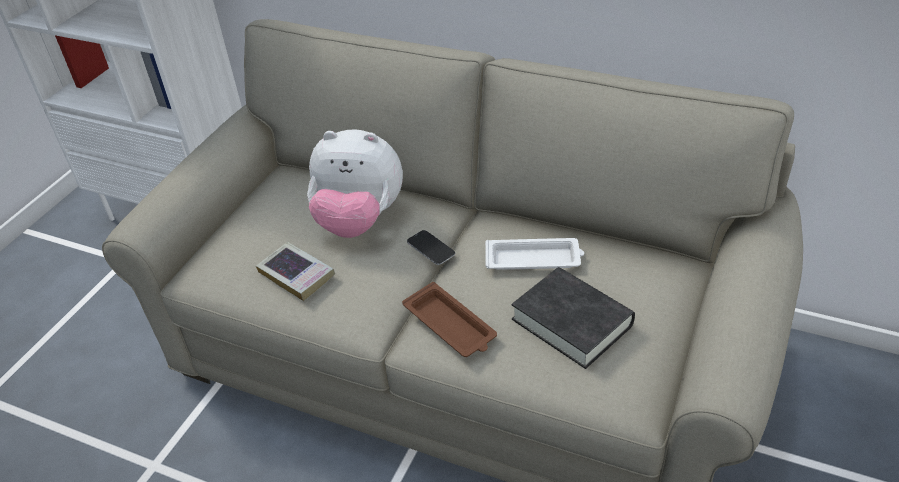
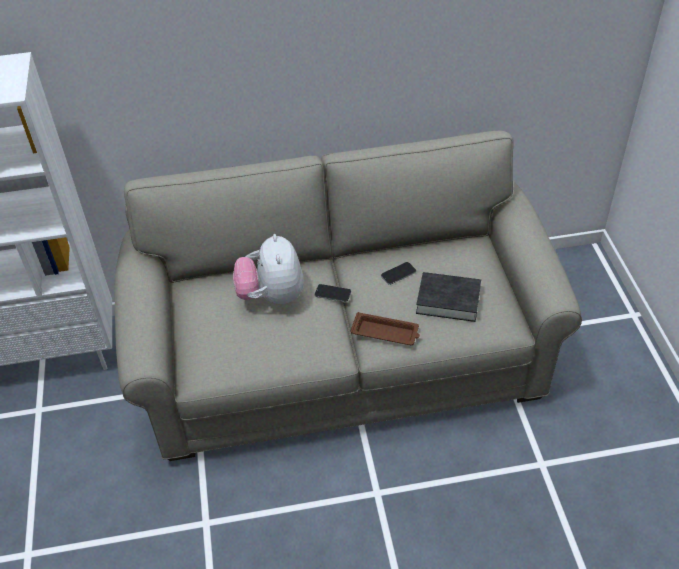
camera: 35 degrees left, 5 degrees up
(296, 275) = (266, 346): book -> none
(359, 221) = (272, 296): plush toy -> plush toy turned 105 degrees clockwise
(534, 259) = (398, 274): white tray -> phone

